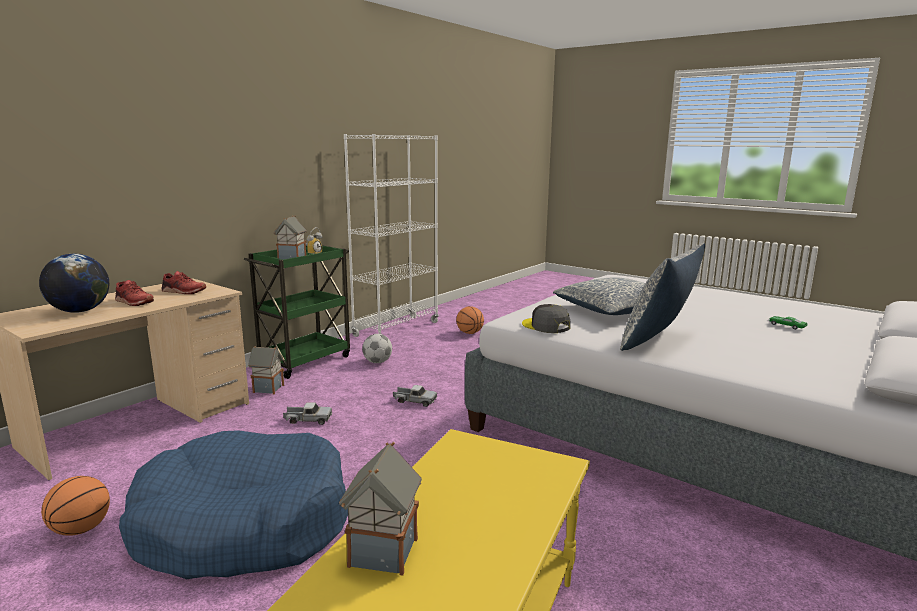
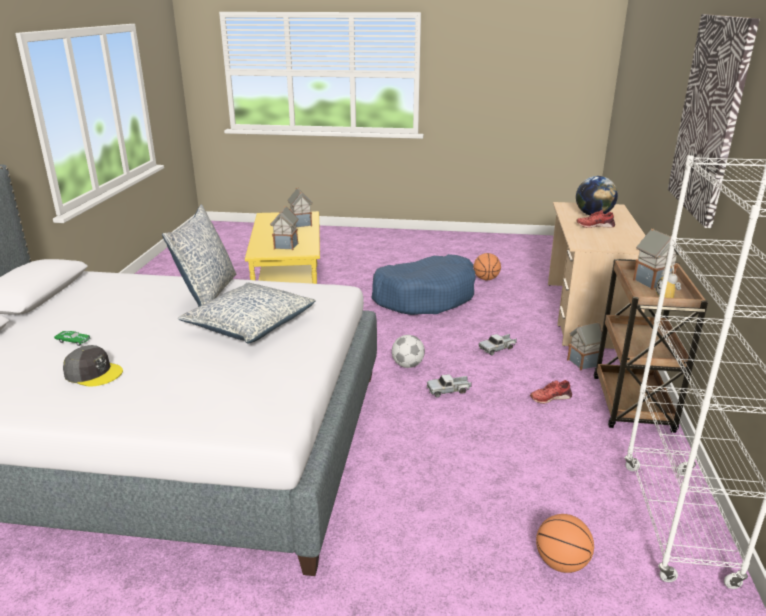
camera: 150 degrees right, 10 degrees up
(183, 291) = (604, 239): red shoe -> red shoe (550, 397)
(218, 132) = (710, 117): none -> picture
(305, 361) = (632, 405): green cart -> brown cart
(378, 362) = (564, 431): football -> football (407, 365)
(490, 470) = (286, 246): none -> toy house
(545, 326) = (304, 288): grey cap -> grey cap (93, 373)

